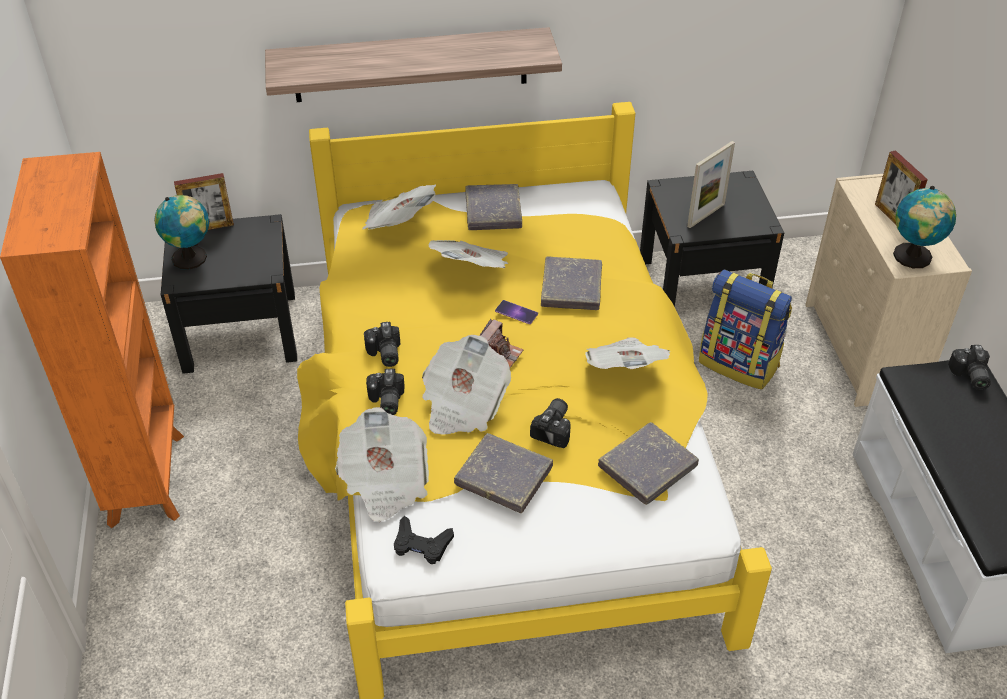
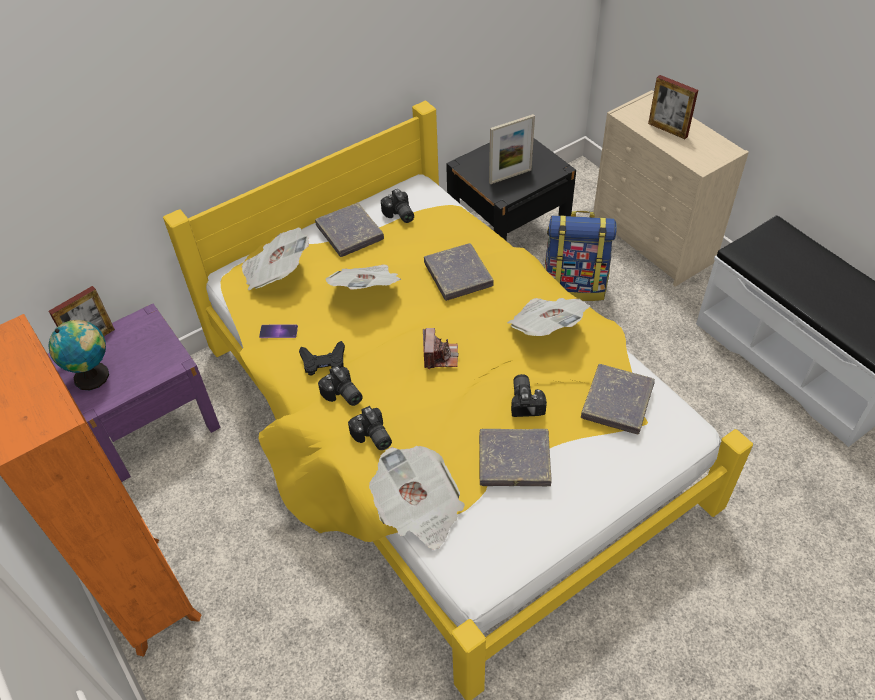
camera: 25 degrees left, 5 degrees up
(240, 331) = (151, 422): black nightstand -> purple nightstand
(410, 65) = (239, 126): shelf -> none
(421, 544) = (485, 551): black game controller -> black game controller (323, 361)
(463, 404) = (438, 412): newspaper -> none
(516, 312) = (429, 313): phone -> phone (278, 331)
(706, 215) = (510, 176): picture frame -> picture frame turned 45 degrees clockwise
(912, 258) = (703, 156): globe -> none
(969, 376) = (780, 233): camera -> camera (399, 215)

